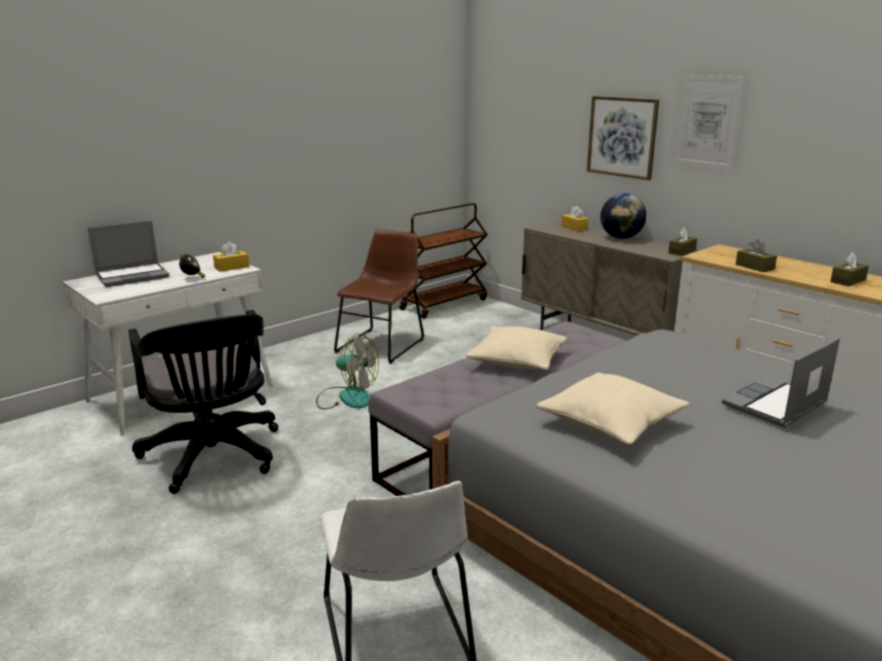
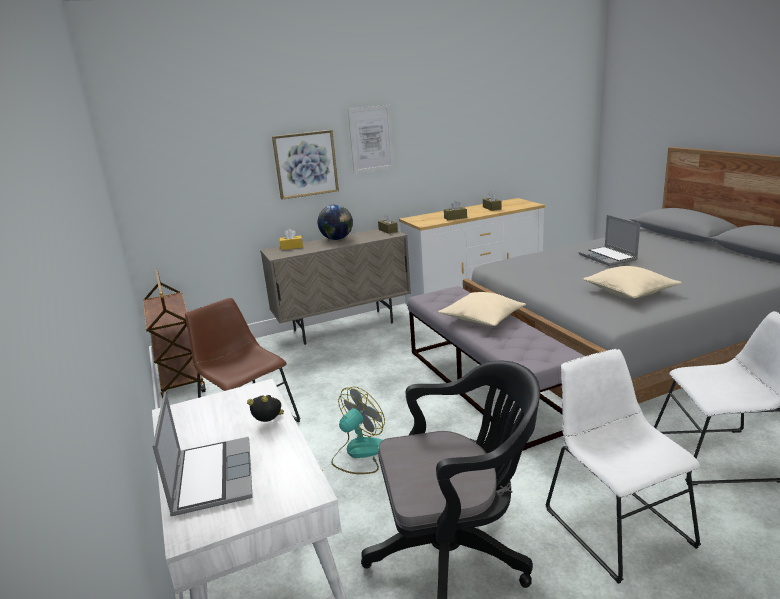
camera: 70 degrees left, 0 degrees up
(231, 267) = (245, 397): yellow tissue box -> none
(253, 540) = (613, 523): none -> white chair

